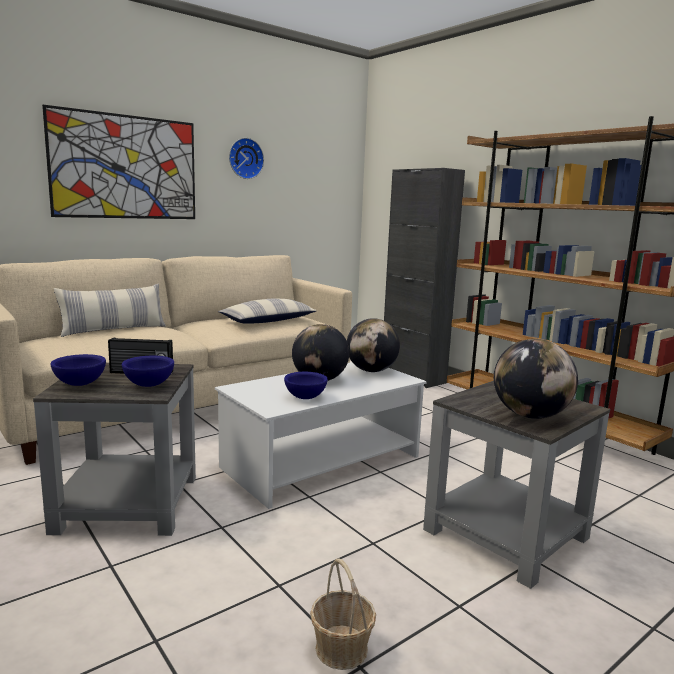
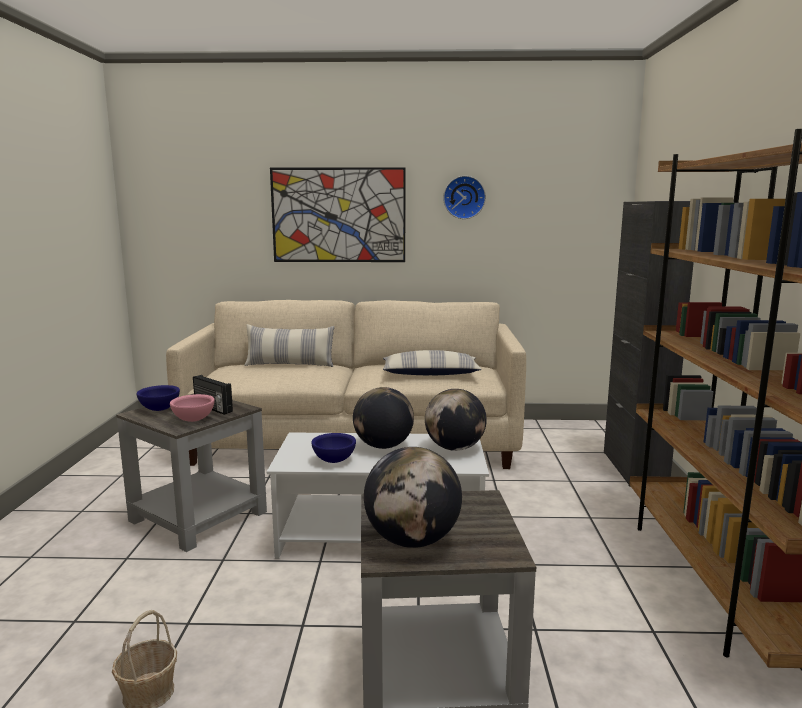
camera: 40 degrees right, 0 degrees up
(148, 385) = (193, 420): blue bowl -> pink bowl

